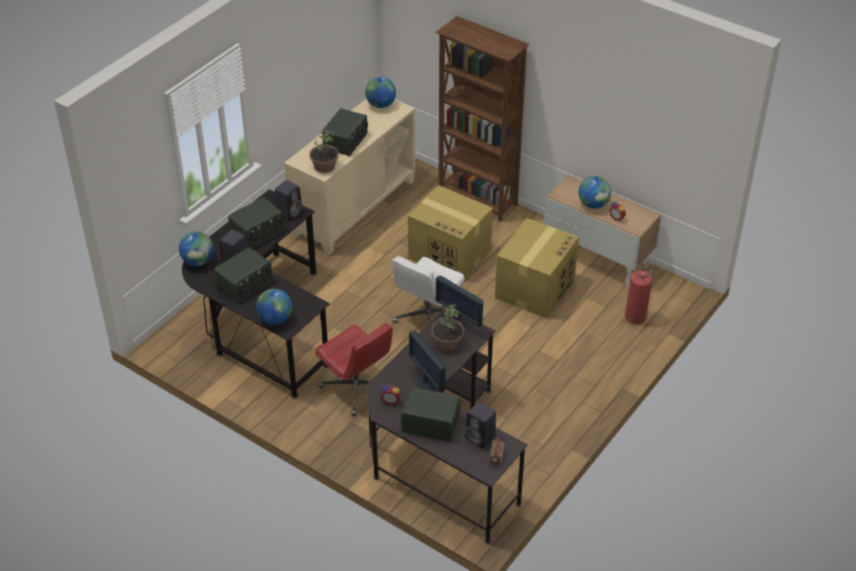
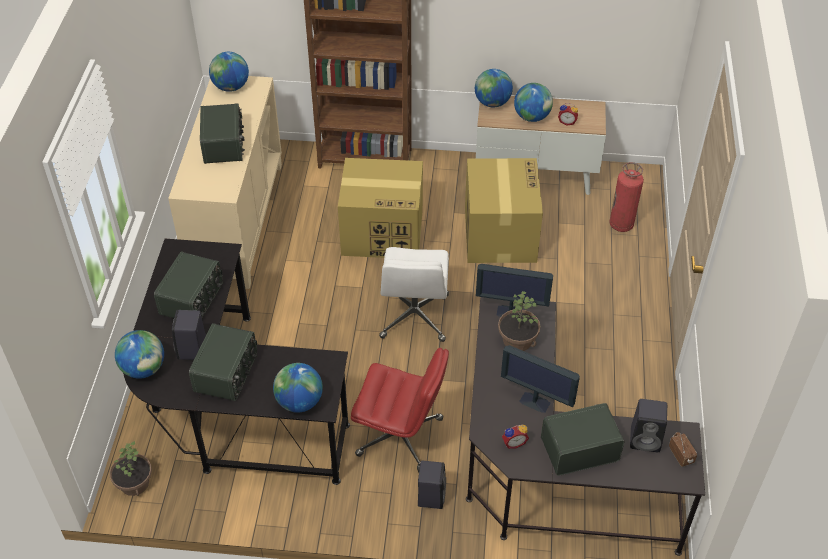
camera: 30 degrees left, 5 degrees up
(290, 212) = (212, 257): black speaker -> black speaker (431, 495)
(324, 166) = (221, 184): potted plant -> potted plant (134, 483)
(572, 184) = (492, 103): none -> globe

